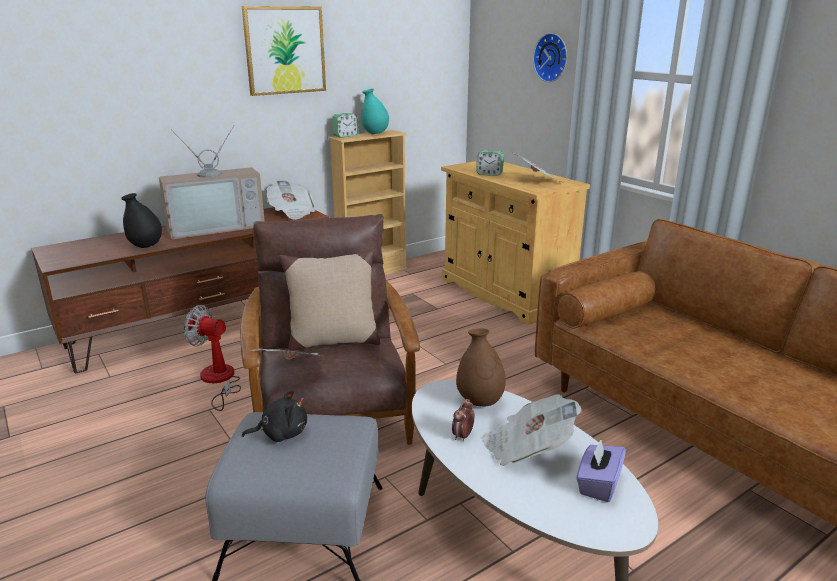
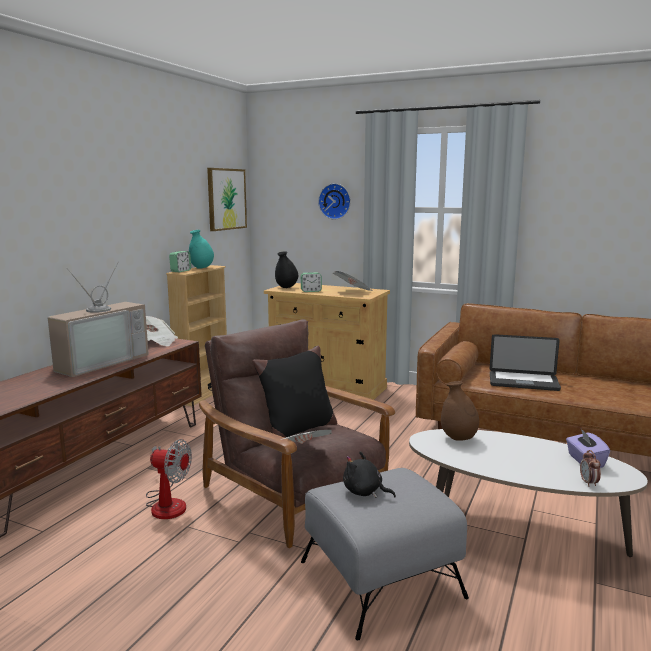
camera: 30 degrees left, 10 degrees down
(146, 246) = (55, 386): black vase -> black vase (286, 287)
(219, 381) = (167, 503): fan -> fan turned 150 degrees counterclockwise
(281, 433) = (364, 492): black plush toy -> black plush toy turned 105 degrees counterclockwise
(285, 50) = (132, 196): picture -> picture (226, 199)
(332, 341) = (297, 430): beige pillow -> black pillow
(463, 436) = (479, 459): alarm clock -> alarm clock (588, 483)
(527, 449) = (524, 455): newspaper -> none
(674, 347) = (523, 382): none -> laptop

